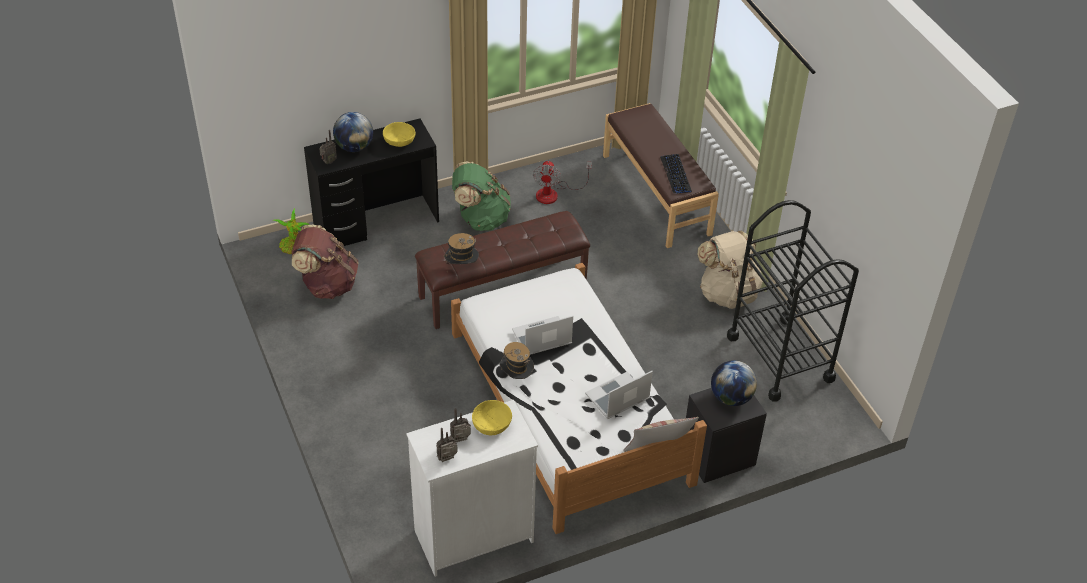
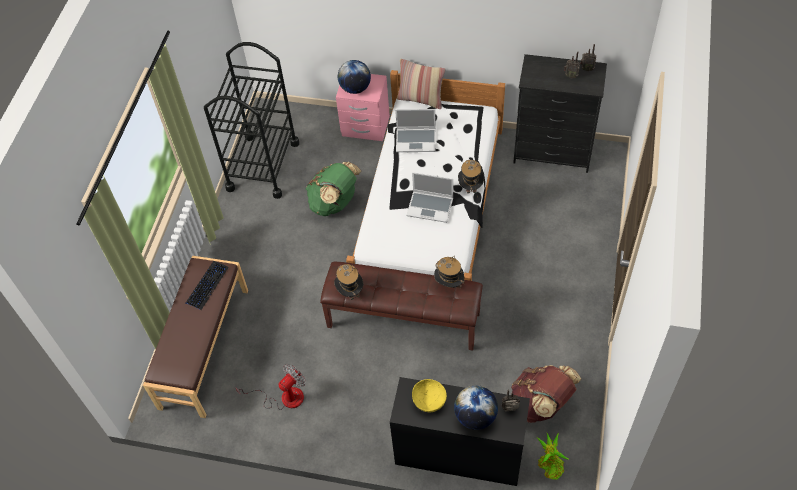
camera: 140 degrees left, 10 degrees up
(473, 535) = (552, 152): white dresser -> black dresser
(480, 218) = (366, 405): green backpack -> green backpack (335, 203)
(492, 425) = (544, 76): yellow bowl -> none
(547, 222) = (350, 292): none -> hat
(718, 456) = (365, 126): black nightstand -> pink nightstand
(728, 293) = (245, 229): beige backpack -> none

